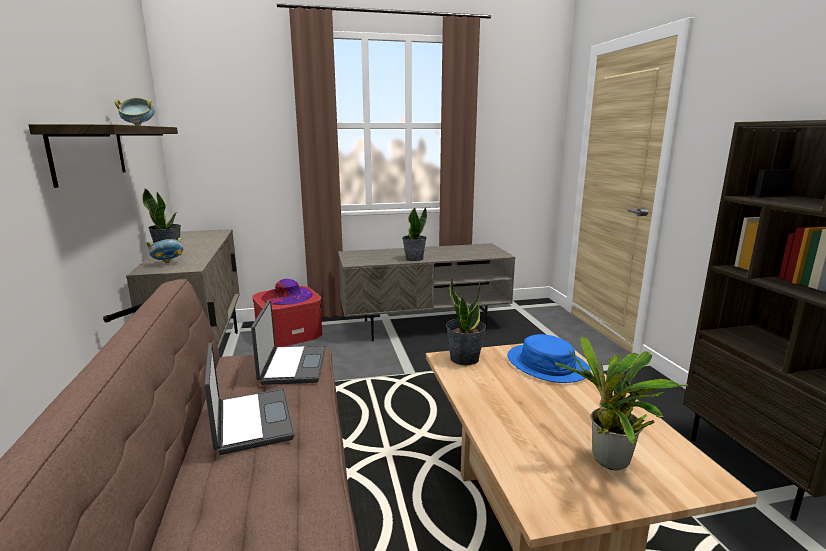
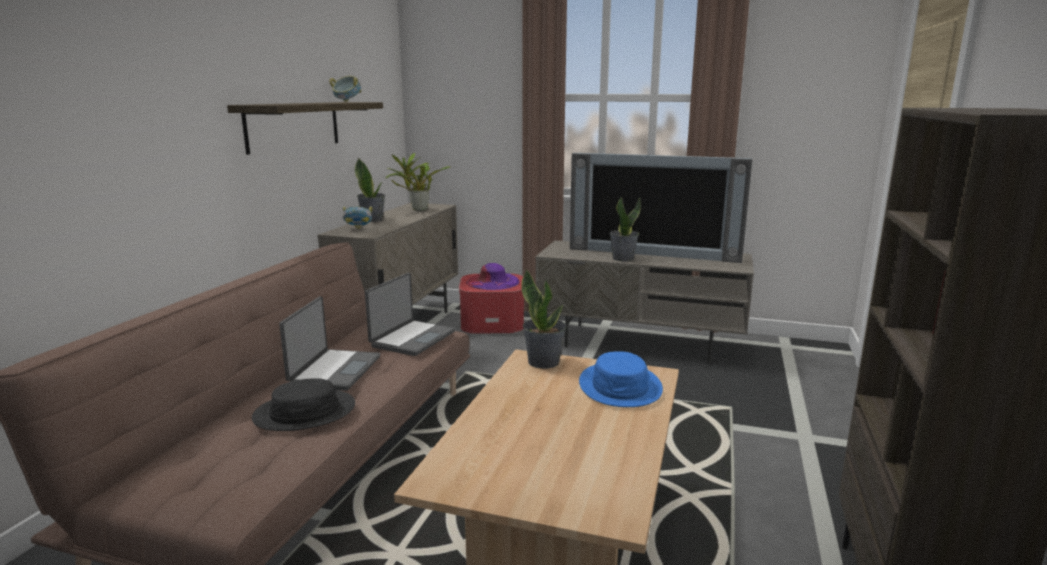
camera: 30 degrees right, 0 degrees up
(275, 480) = (305, 412): none -> black hat
(429, 251) = (653, 253): none -> television
(608, 464) = (539, 474): potted plant -> potted plant (417, 210)

